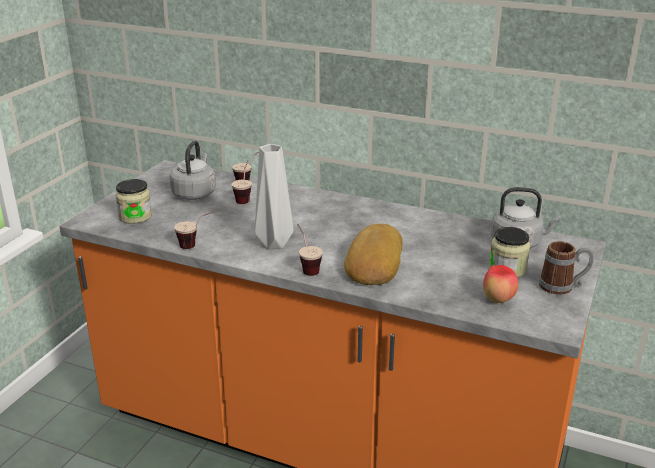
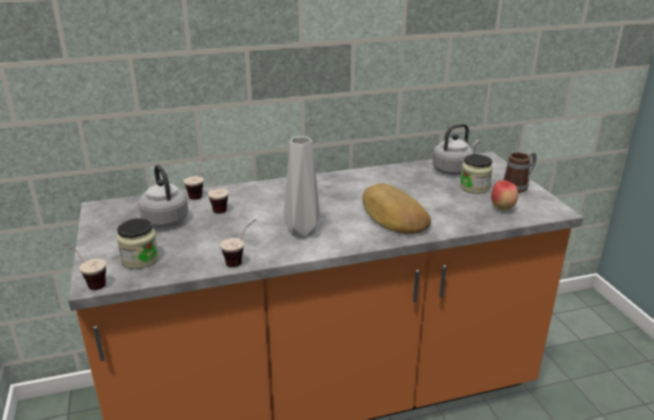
camera: 40 degrees left, 0 degrees up
(307, 267) = (356, 239): cup -> cup (89, 283)

